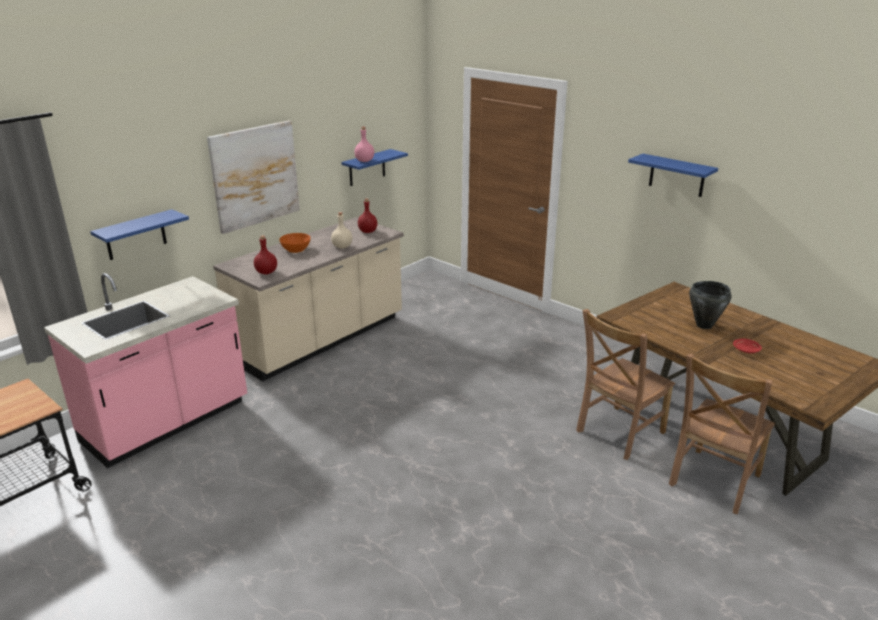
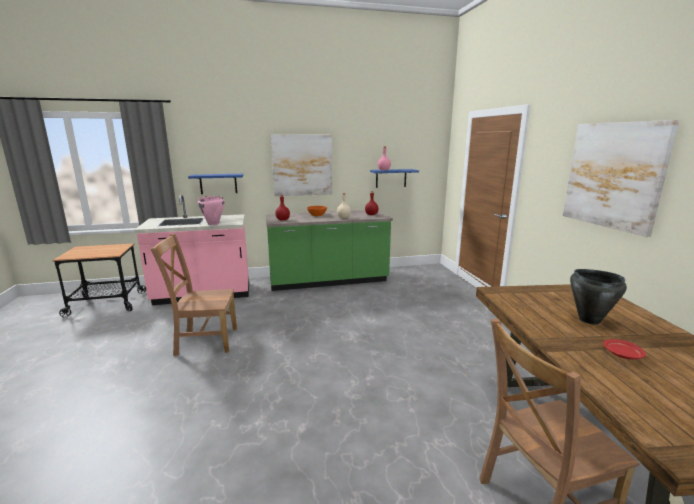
camera: 35 degrees right, 10 degrees down
(191, 310) = (213, 224): none -> pink cooking pot
(321, 340) = (328, 281): beige counter -> green counter
(618, 433) = (472, 408): brown chair -> brown chair (204, 341)
(677, 175) = (613, 175): blue shelf -> picture

